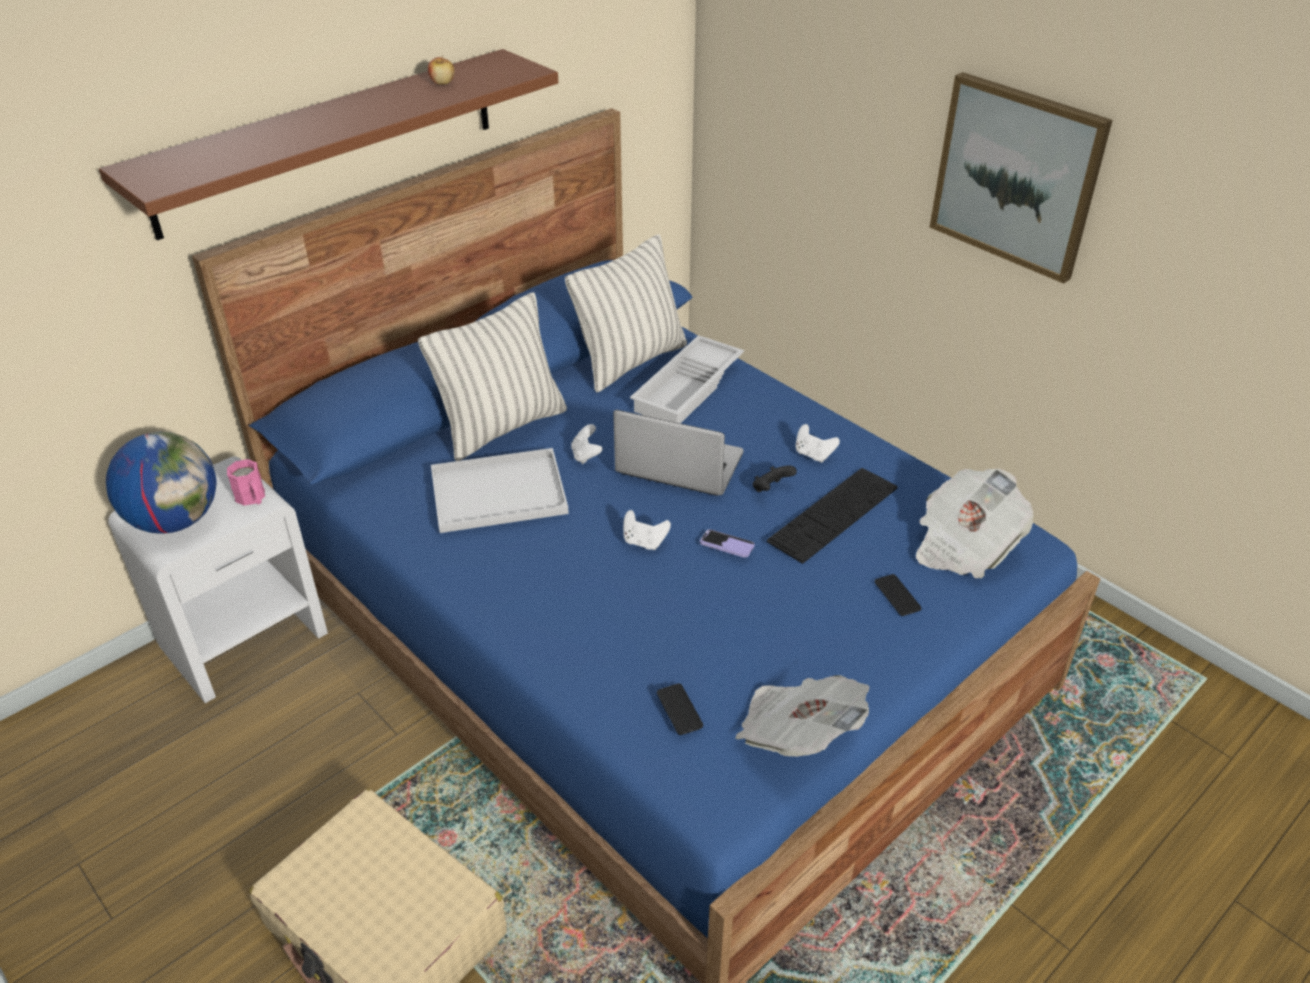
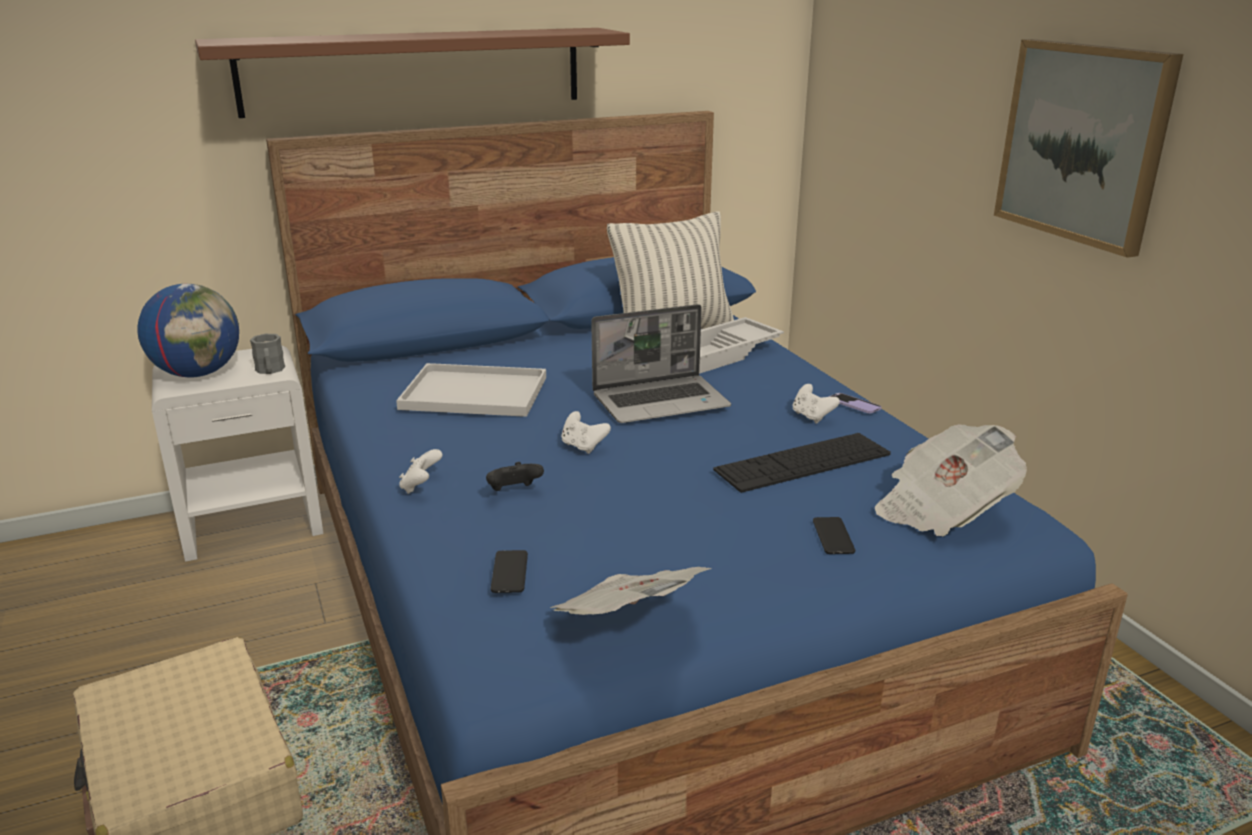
camera: 20 degrees right, 15 degrees down
(253, 499) = (270, 371): pink mug -> grey mug
(442, 83) = (522, 31): apple -> none
(502, 427) = (517, 356): pillow -> none
(586, 455) = (578, 383): white game controller -> white game controller (421, 486)
(677, 465) = (661, 401): laptop -> laptop turned 120 degrees clockwise
(727, 545) = (667, 463): phone -> phone (854, 405)
(771, 489) = (747, 434): black game controller -> black game controller (514, 492)

